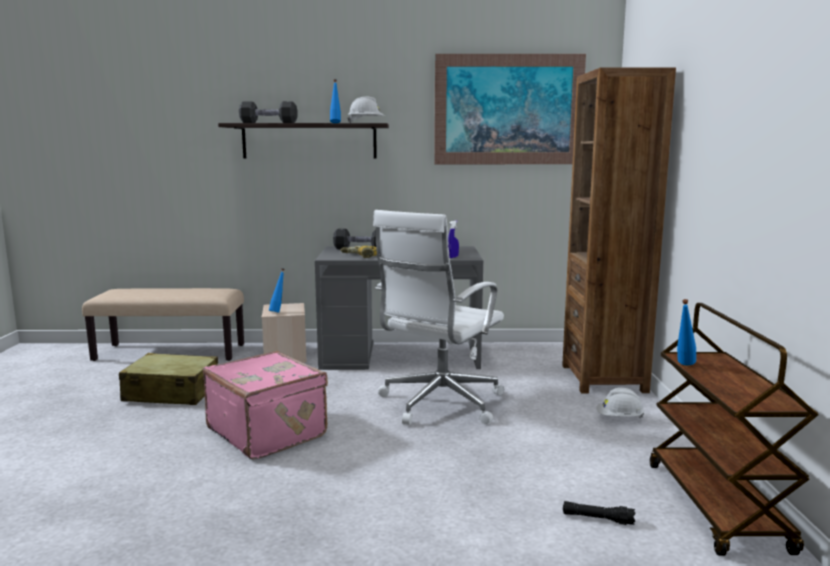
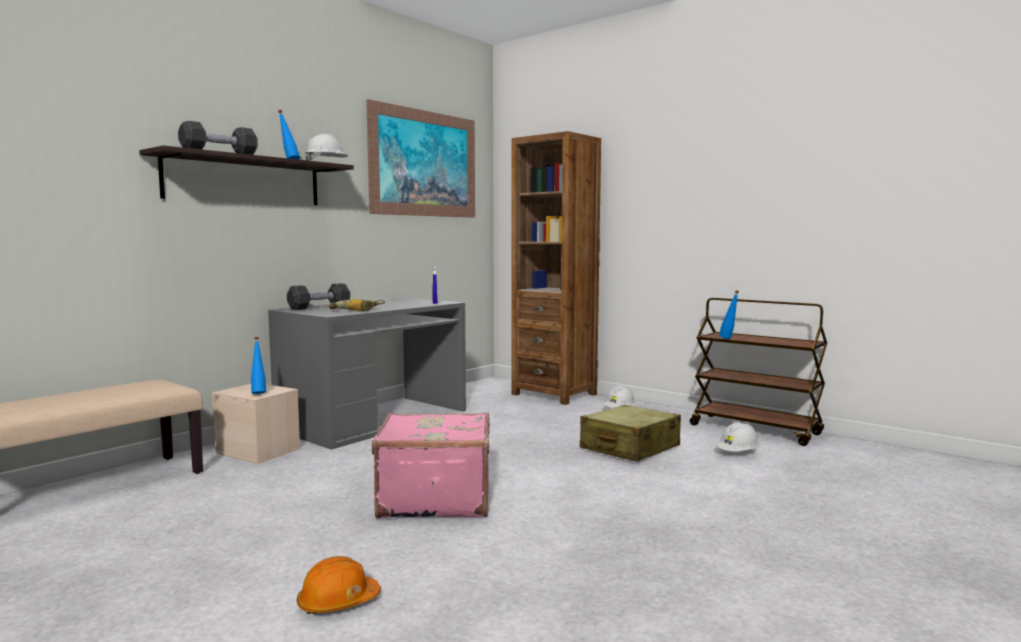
camera: 50 degrees left, 5 degrees down
(79, 468) = (338, 602): none -> orange hard hat
(171, 393) = (224, 517): beige suitcase -> beige suitcase (629, 448)
(438, 404) = (503, 437): white office chair -> none
(597, 519) = (738, 454): black flashlight -> white hard hat

